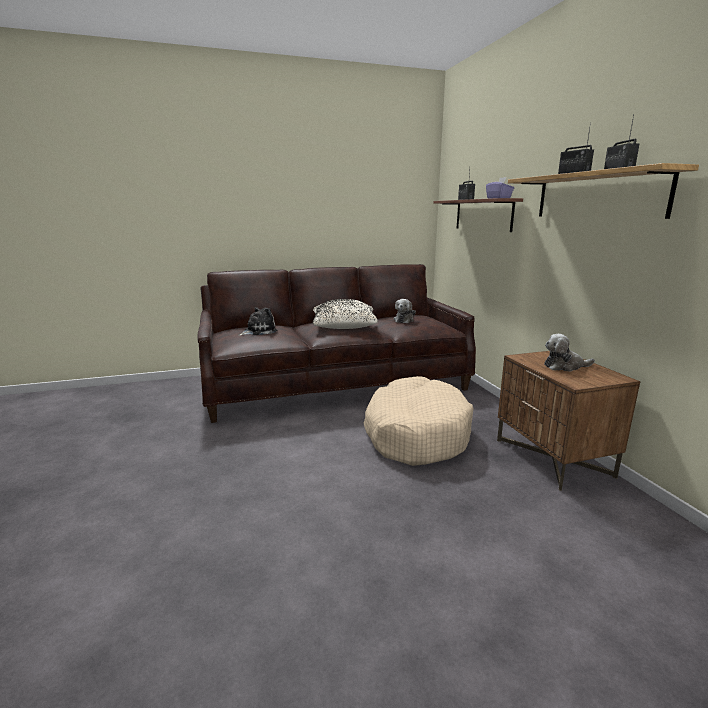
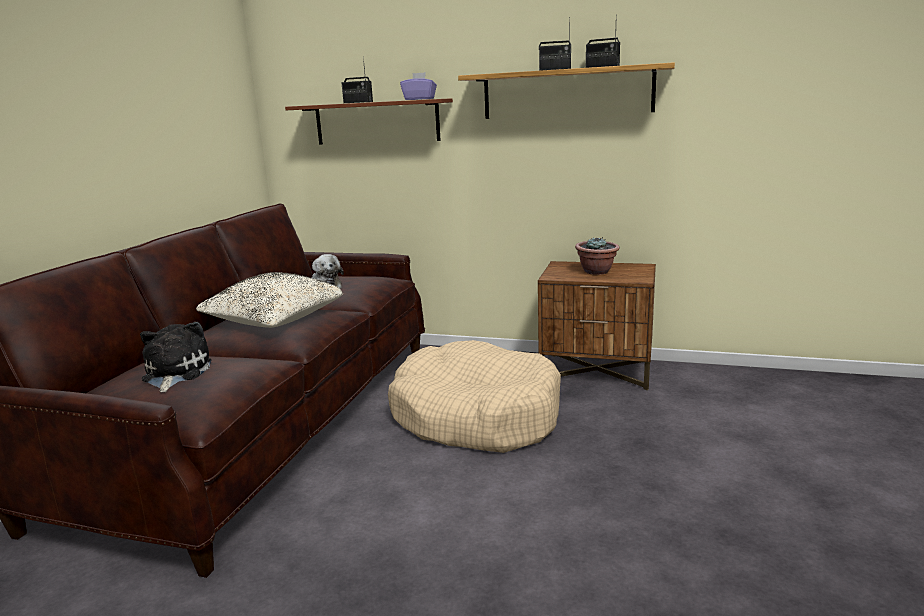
camera: 55 degrees left, 0 degrees up
(564, 366) = (596, 271): plush toy -> potted plant

